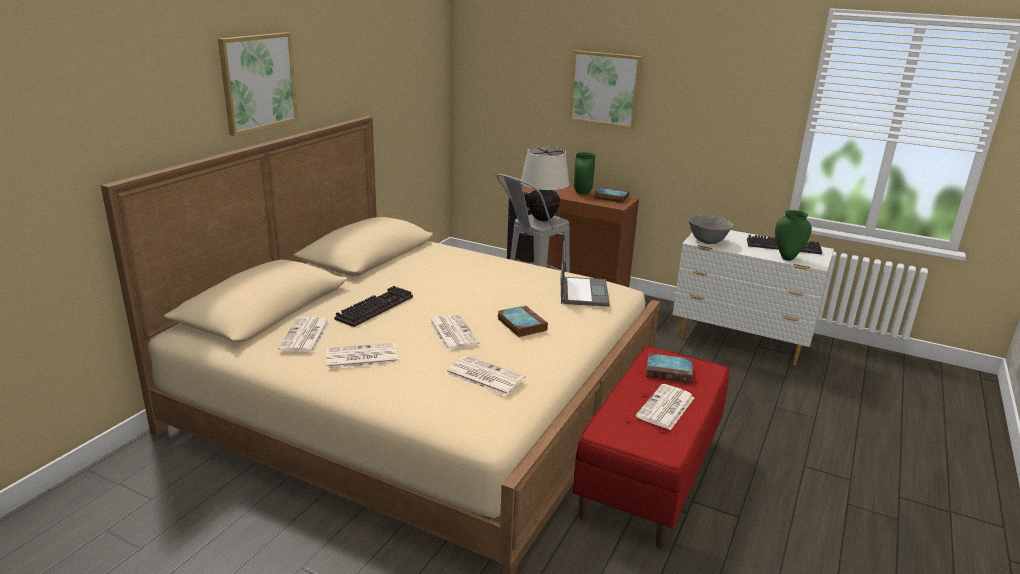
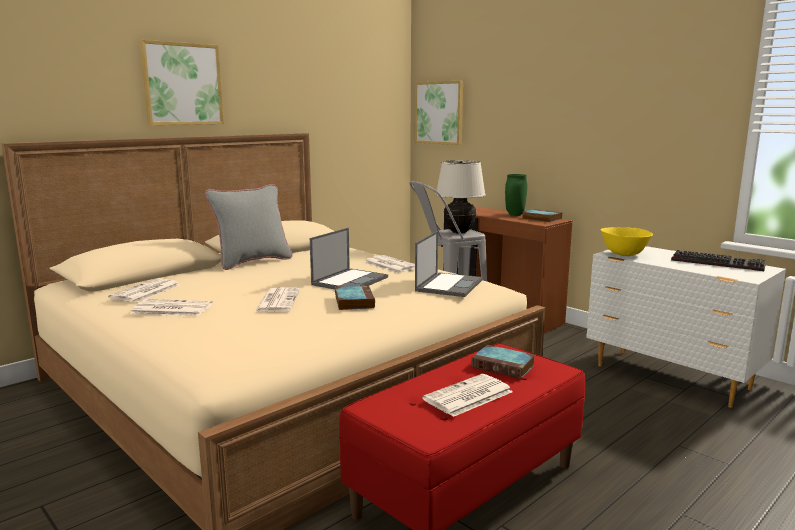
camera: 20 degrees right, 10 degrees down
(366, 278) = (252, 262): none -> grey pillow
(375, 307) = (232, 279): keyboard -> none
(483, 376) = (265, 333): newspaper -> newspaper (390, 265)
(491, 296) = (350, 281): none -> laptop
(605, 89) = (538, 110): picture -> picture (439, 112)
(707, 241) = (623, 254): grey bowl -> yellow bowl
(787, 258) = (713, 271): green vase -> none

